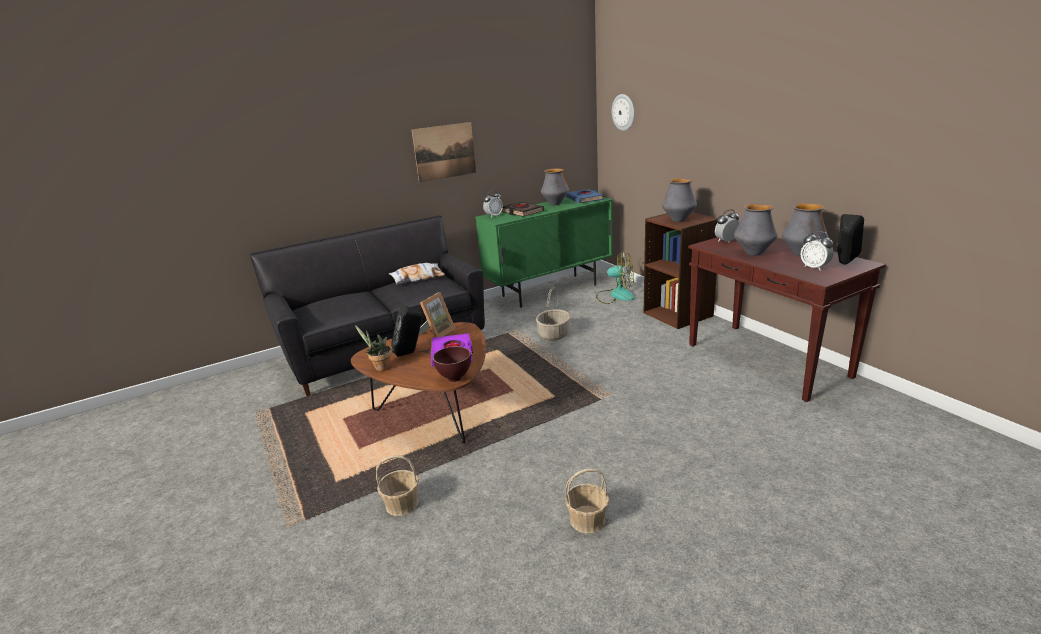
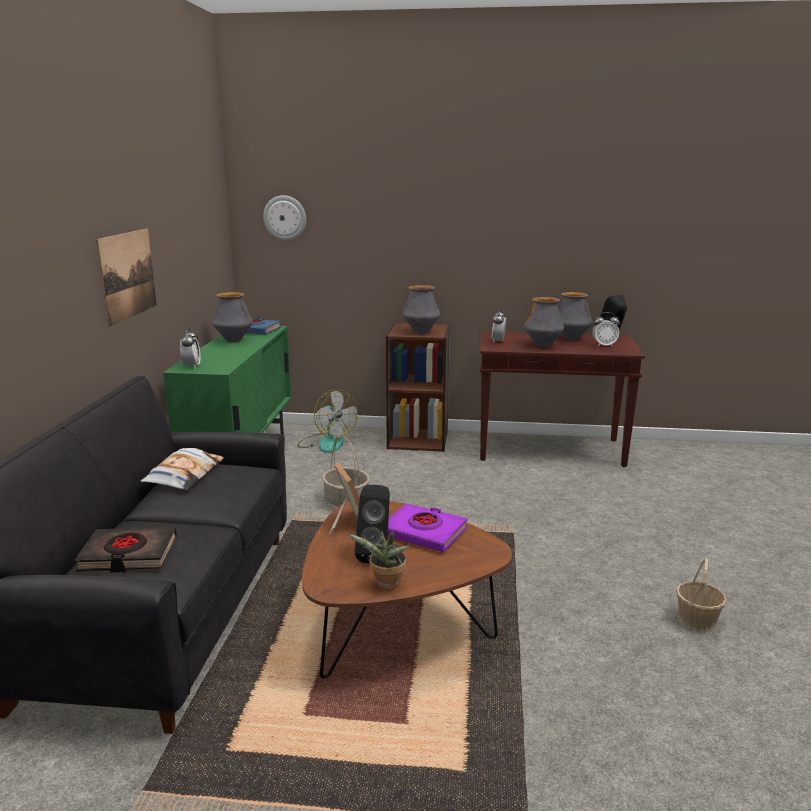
camera: 55 degrees left, 5 degrees down
(402, 504) = (570, 727): basket -> none
(455, 379) = (492, 550): brown bowl -> none
(522, 212) = (218, 355): black book -> black book (128, 555)
(615, 295) = (326, 442): fan -> fan turned 90 degrees clockwise

